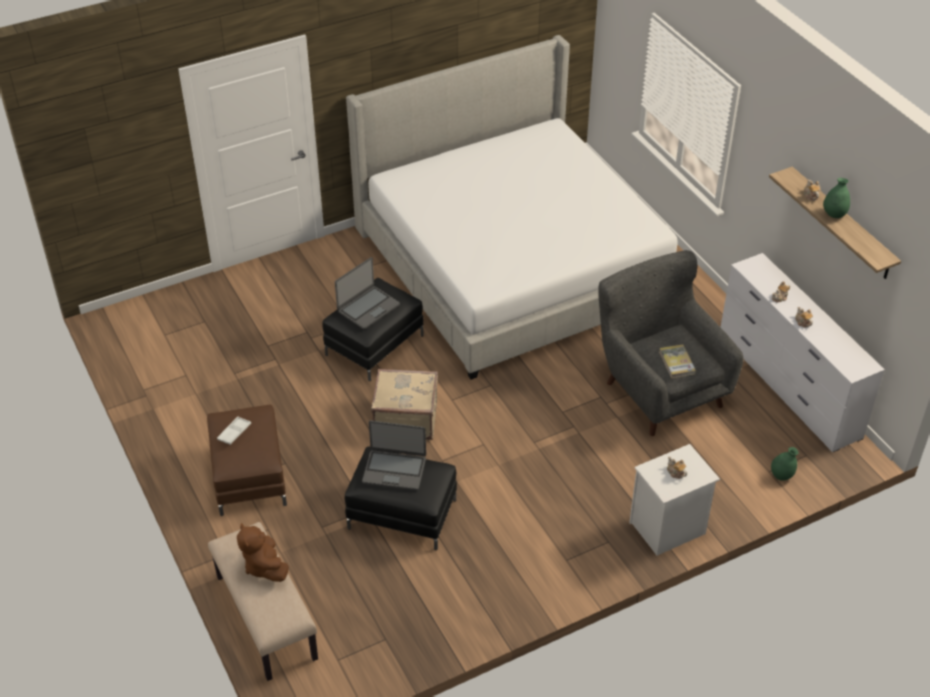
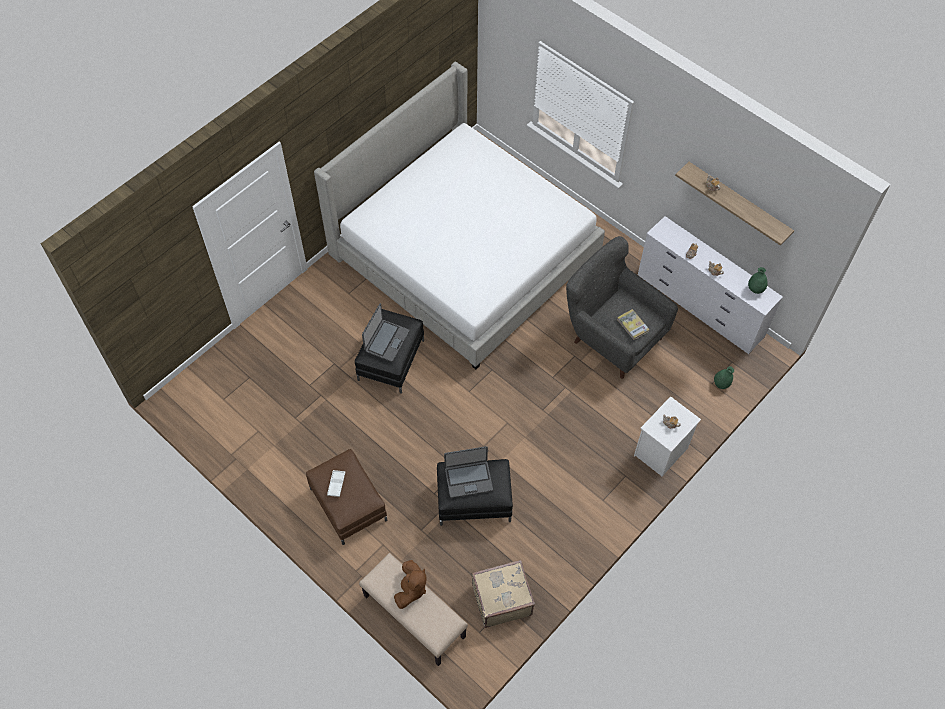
camera: 20 degrees left, 15 degrees up
(264, 566) = (411, 589): brown plush toy -> brown plush toy turned 120 degrees counterclockwise
(405, 418) = (442, 418): beige suitcase -> beige suitcase (501, 599)
(834, 214) = (734, 200): green vase -> green vase (755, 289)

